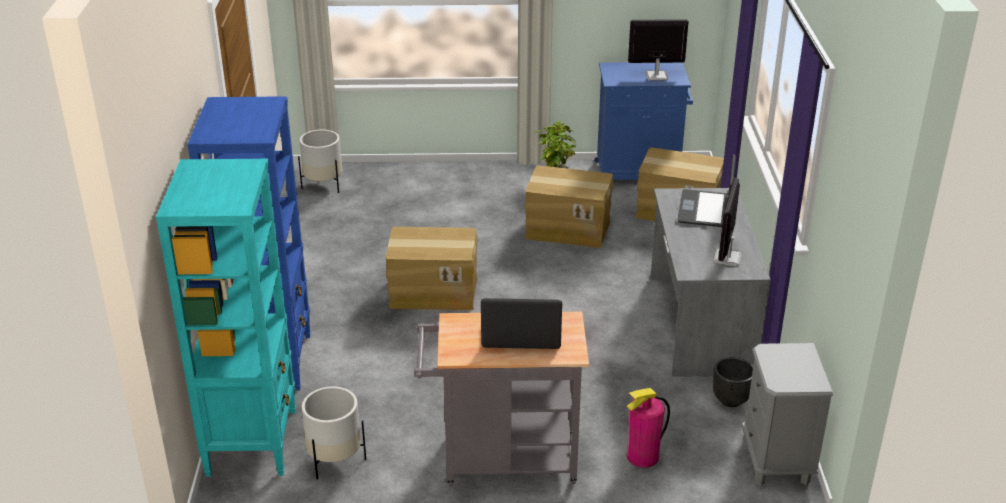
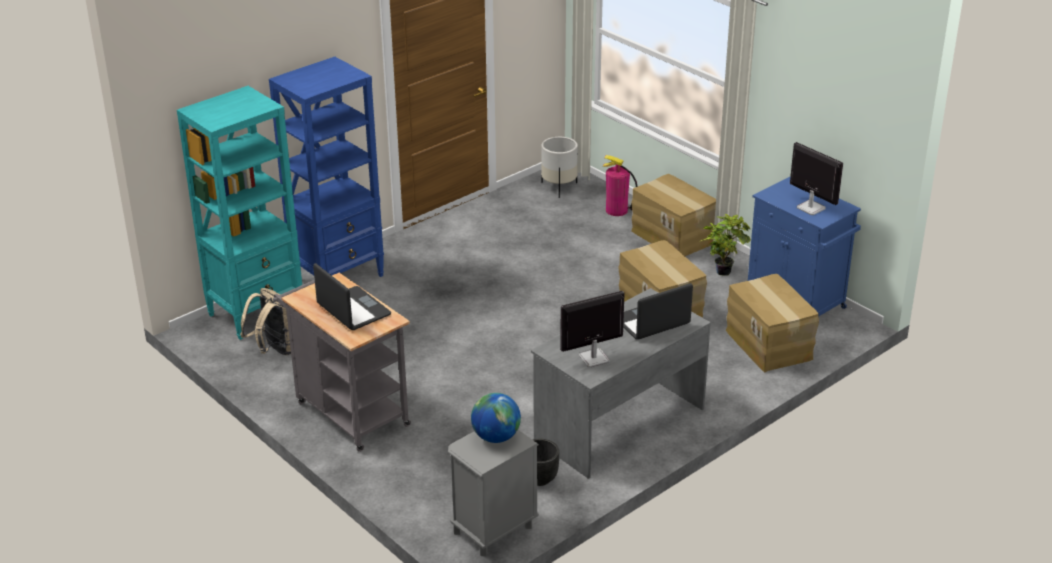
camera: 50 degrees right, 0 degrees up
(335, 460) = (274, 350): white planter -> beige backpack
(433, 291) = (496, 294): cardboard box -> cardboard box (673, 236)
(643, 456) = (423, 467): fire extinguisher -> fire extinguisher (616, 210)
(783, 359) = (496, 437): none -> globe

